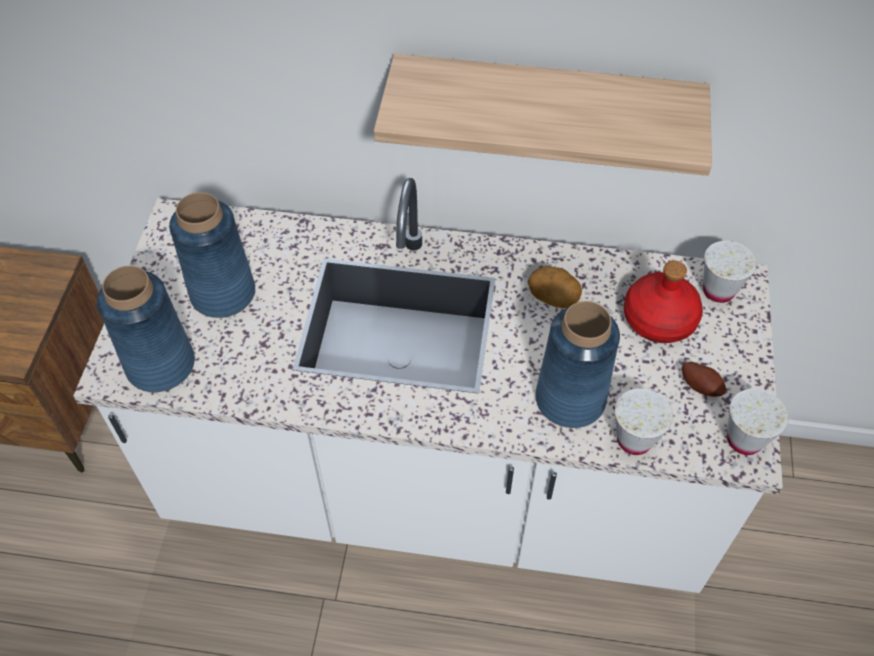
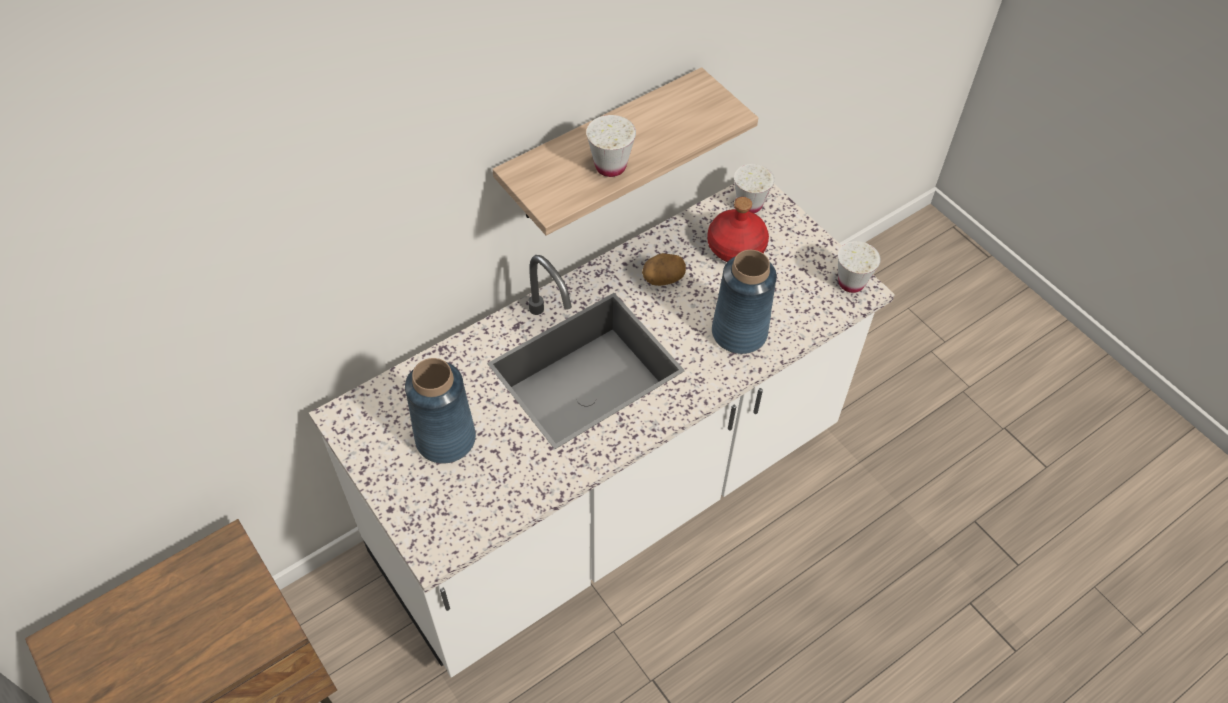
camera: 45 degrees left, 0 degrees up
(160, 365) = (461, 518): blue vase -> none
(634, 440) = (797, 328): white cup -> white cup (610, 166)
(701, 385) = (798, 269): potato -> none

